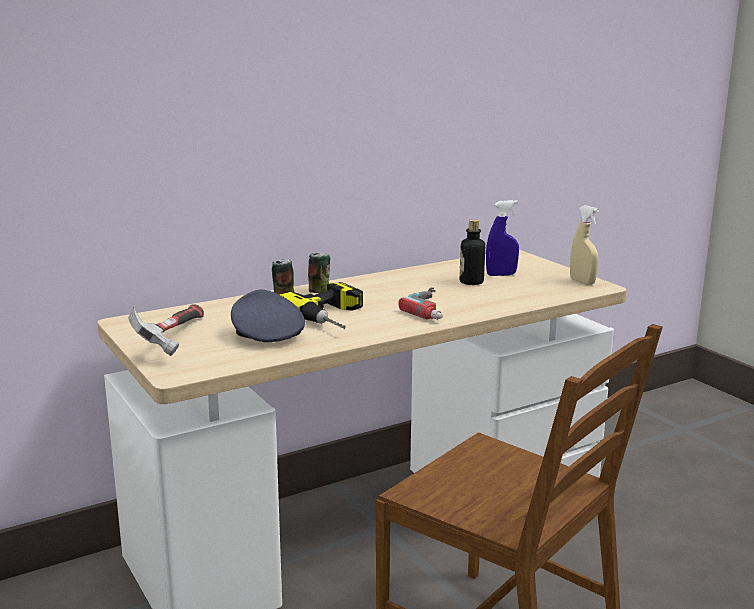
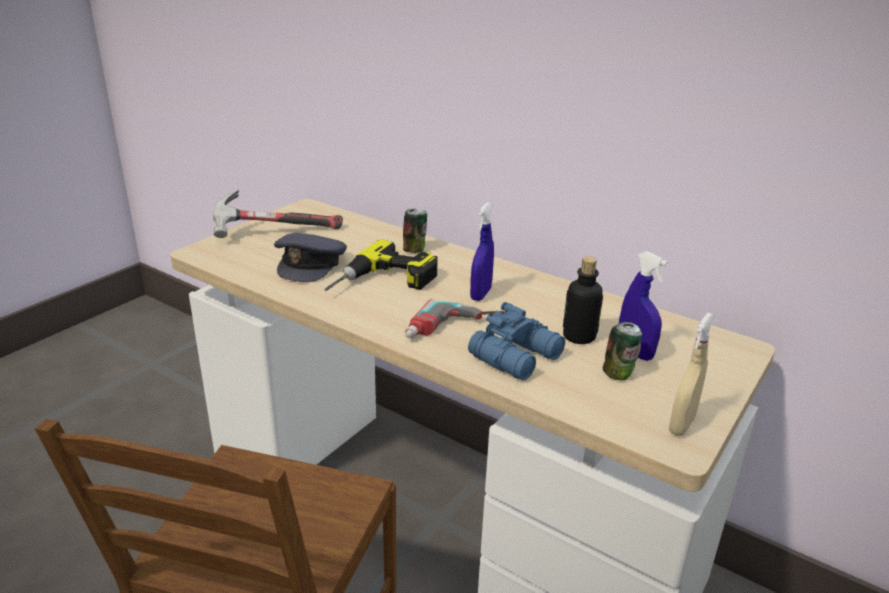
camera: 65 degrees right, 10 degrees up
(266, 334) = (311, 264): grey cap -> grey cap turned 150 degrees clockwise
(319, 291) = (453, 260): can -> can (619, 374)
(387, 293) = (480, 294): none -> blue spray bottle
(484, 299) = (518, 357): none -> blue binoculars

